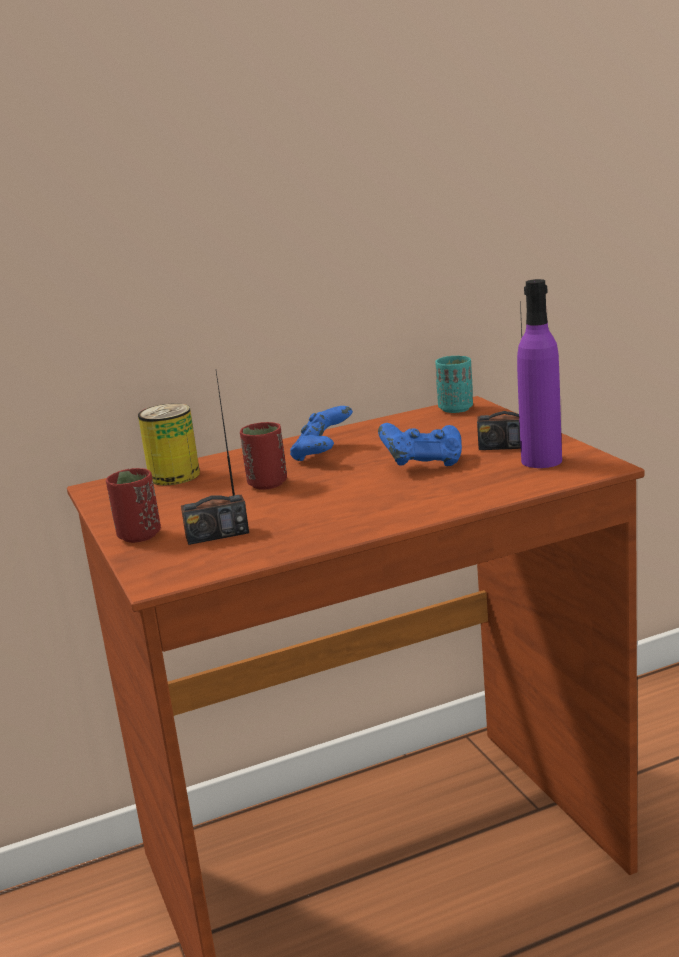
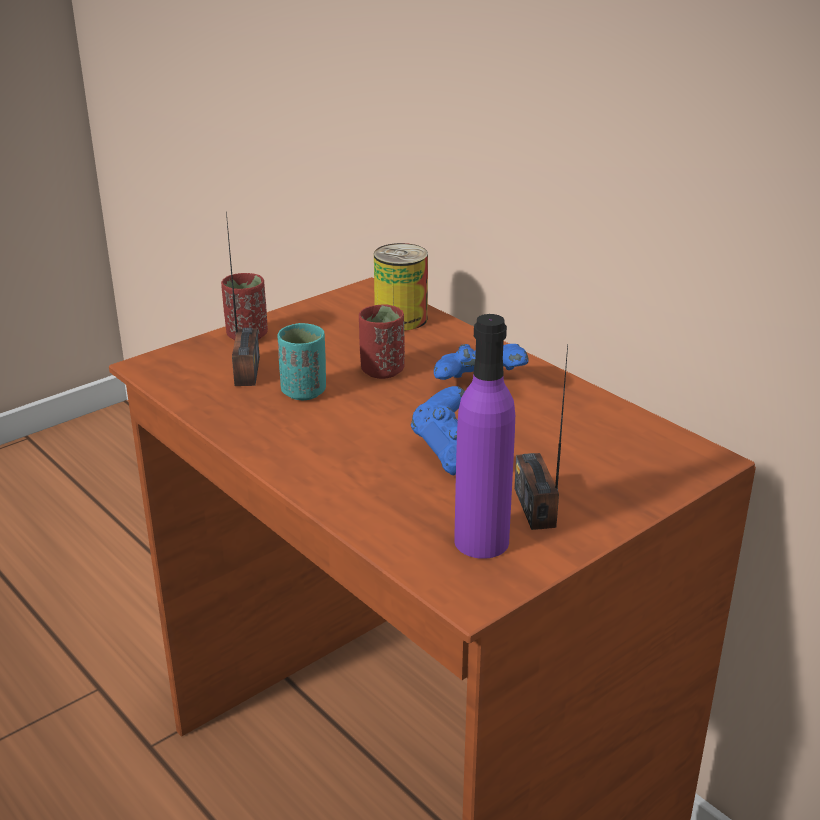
camera: 70 degrees right, 10 degrees up
(217, 535) = (246, 371): radio -> radio turned 150 degrees counterclockwise
(456, 409) = (680, 451): turquoise cup -> turquoise cup (304, 392)

